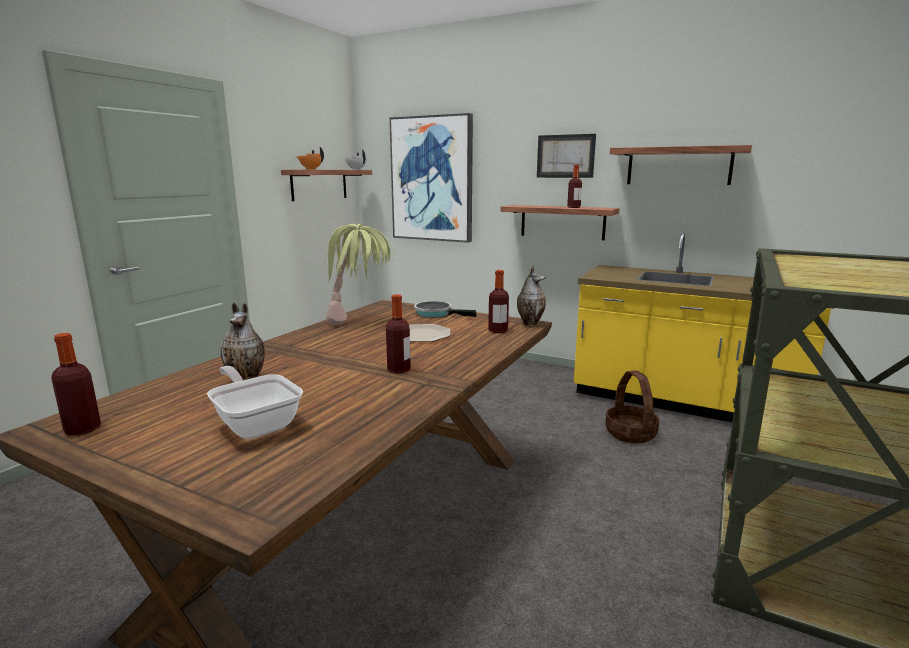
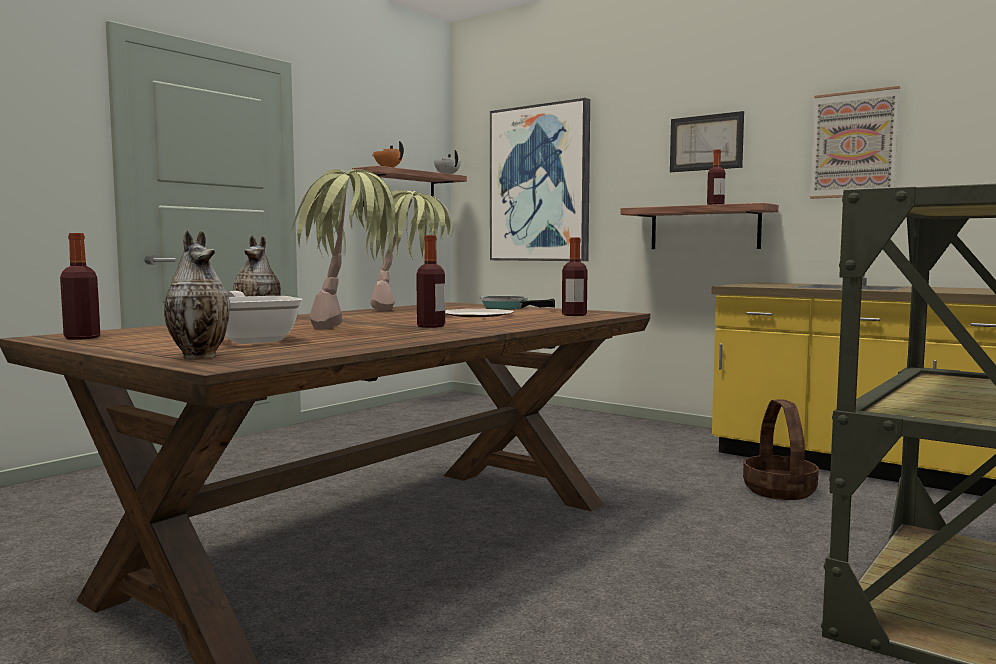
camera: 10 degrees right, 10 degrees down
(335, 387) = (351, 330): none -> potted plant
(530, 324) = (620, 313): vase -> vase (200, 356)
(678, 166) = (854, 144): shelf -> picture

